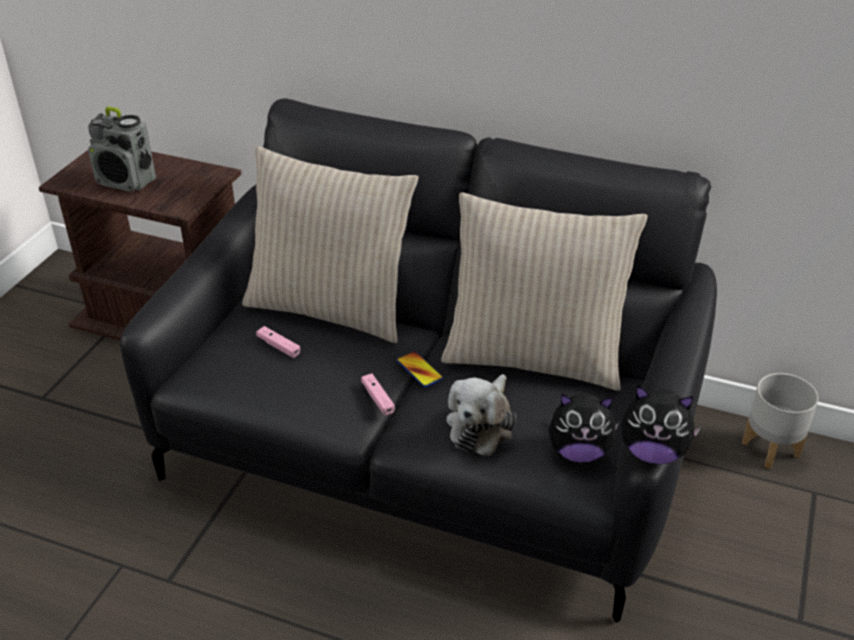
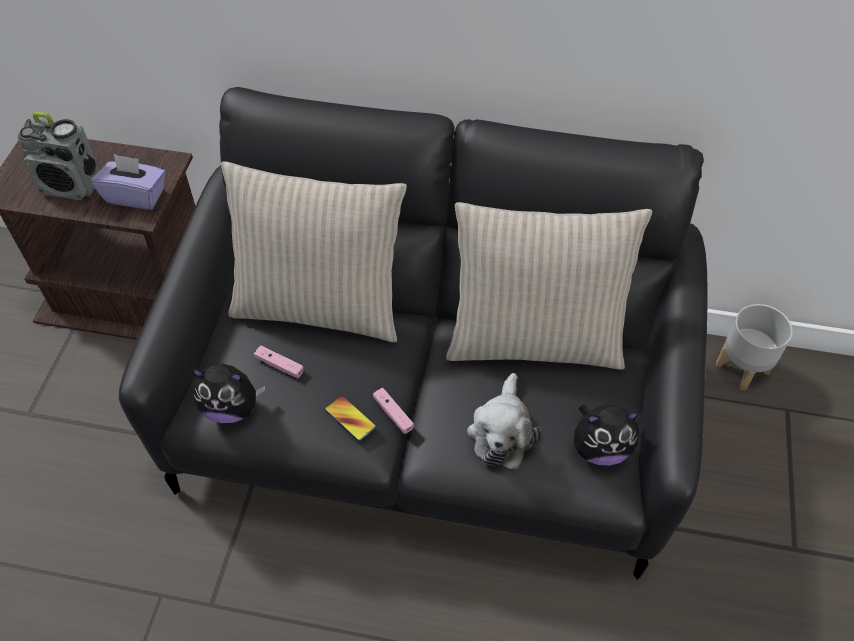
camera: 10 degrees left, 15 degrees up
(181, 194) = (136, 196): none -> purple tissue box
(419, 370) = (426, 371): phone -> phone (350, 418)
(653, 452) = (683, 462): plush toy -> plush toy (231, 408)

